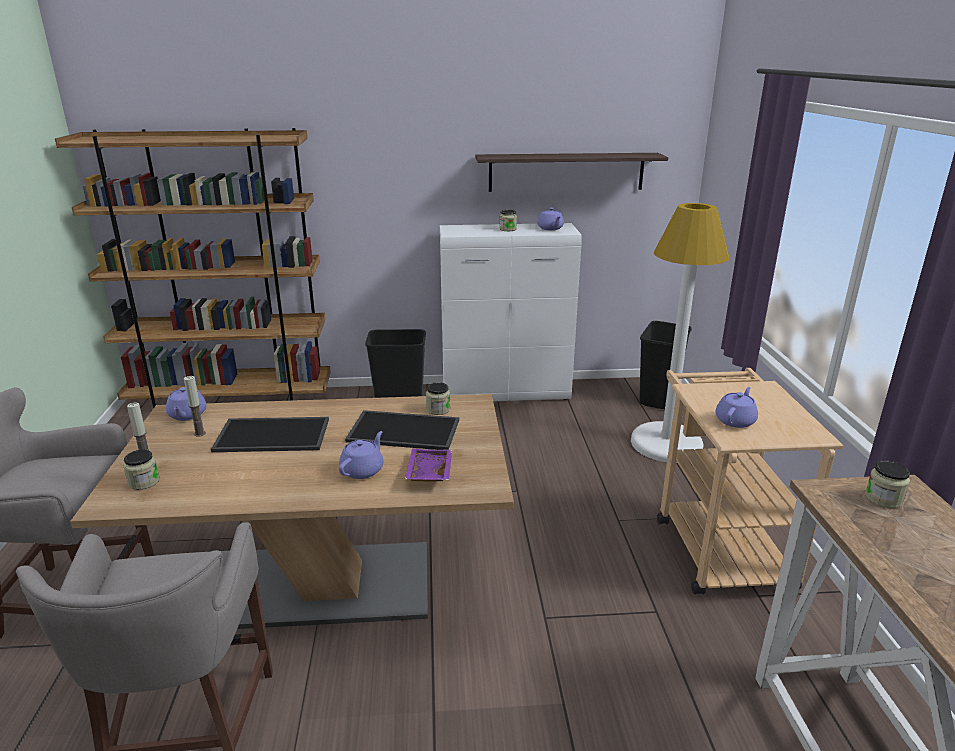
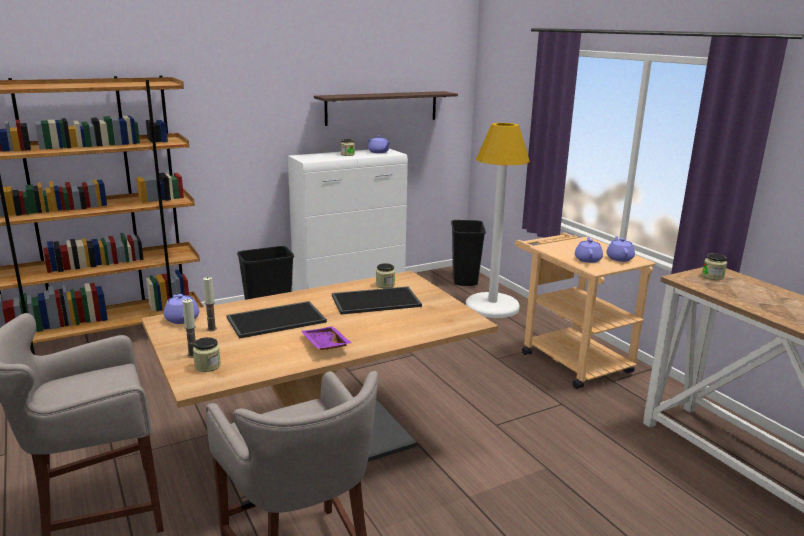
camera: 25 degrees left, 5 degrees down
(363, 470) = (375, 327): purple teapot -> purple teapot (619, 258)
(428, 473) = (423, 321): purple tray -> purple tray (324, 345)

